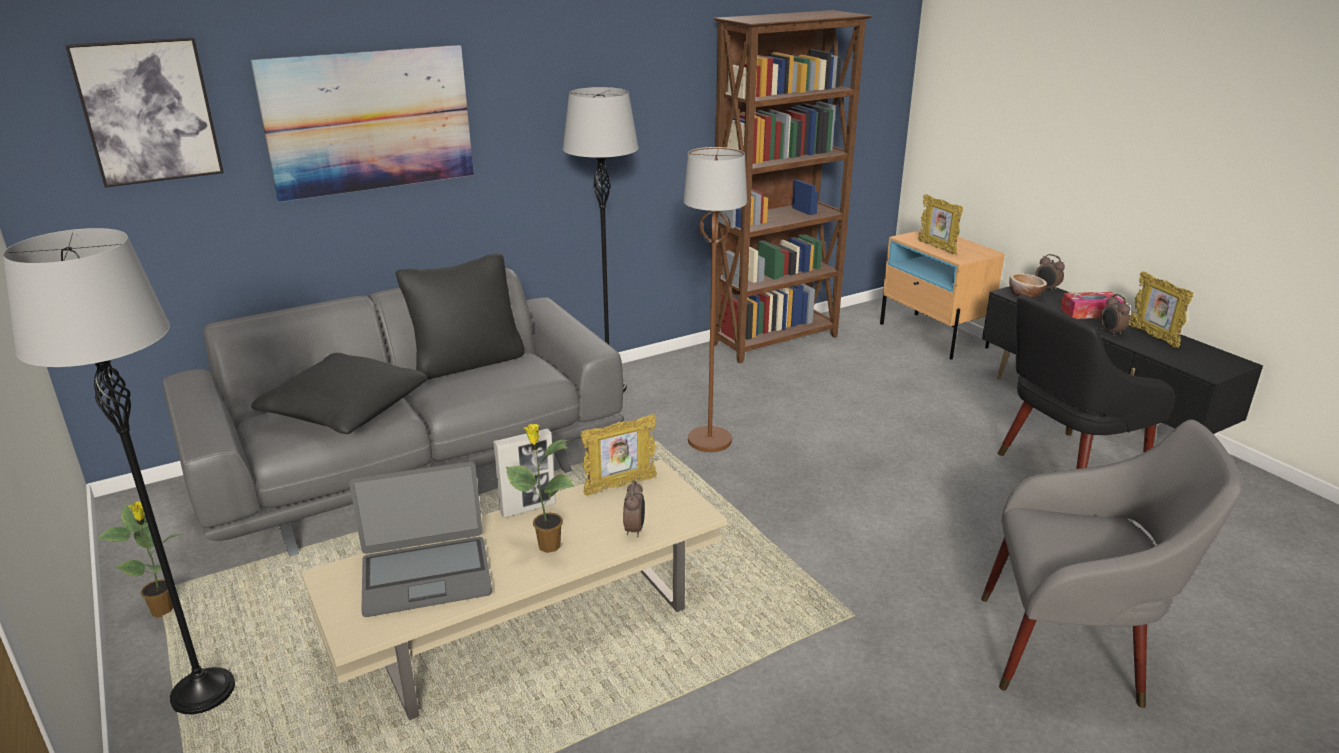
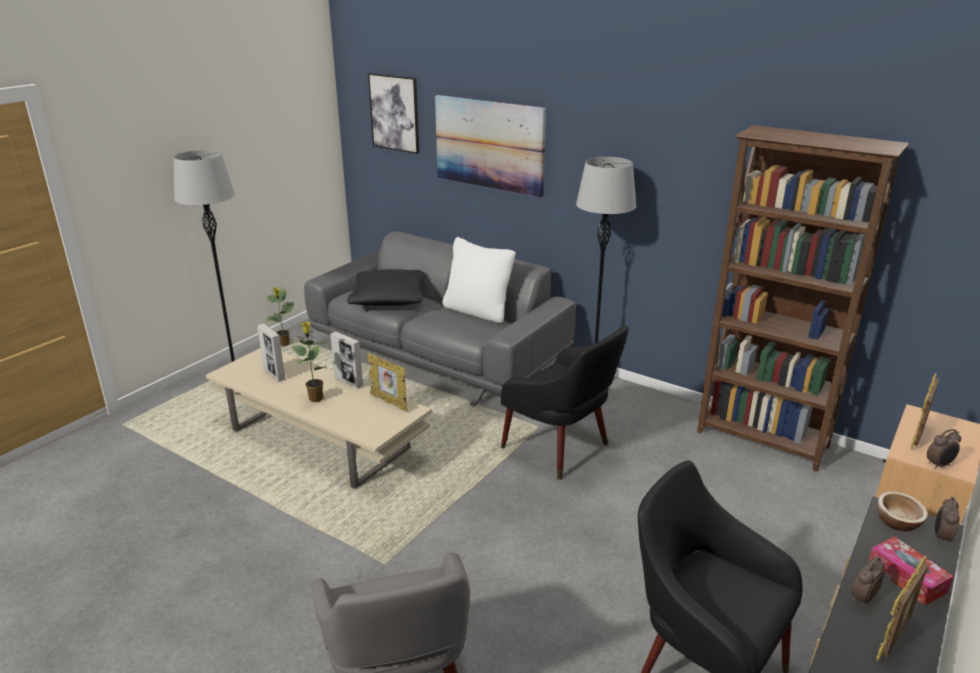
camera: 65 degrees right, 0 degrees up
(426, 576) = (274, 374): laptop -> picture frame
(467, 362) = (478, 311): black pillow -> white pillow
(635, 529) = (345, 420): alarm clock -> alarm clock (939, 465)
(710, 440) = (560, 449): brown floor lamp -> black armchair

